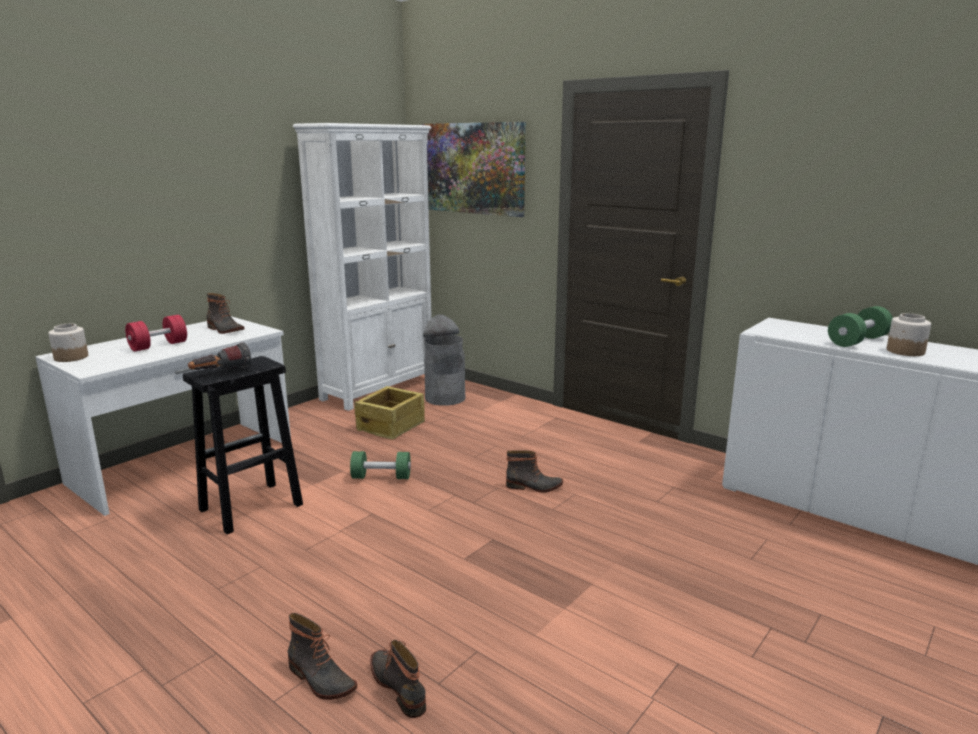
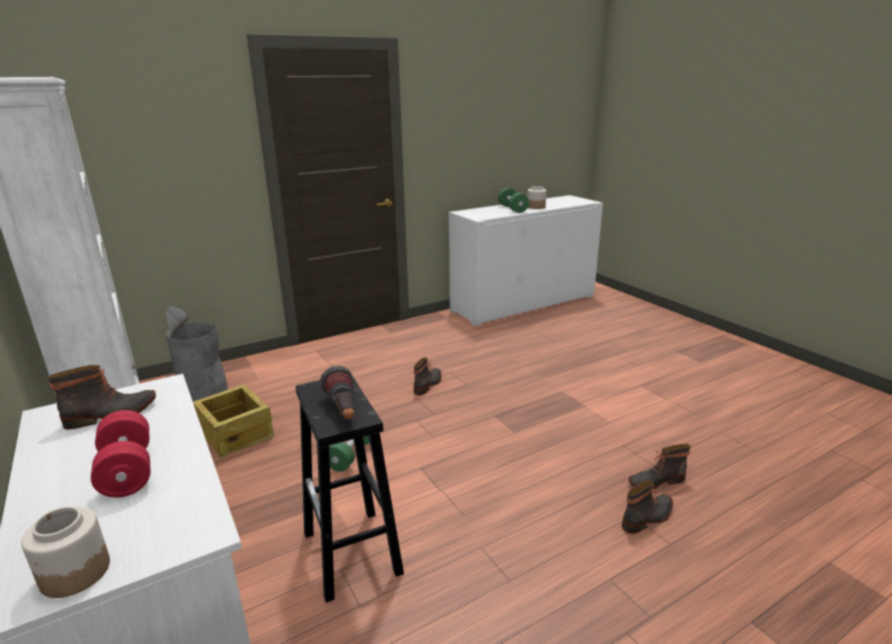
camera: 70 degrees left, 5 degrees up
(473, 168) = (133, 132): picture -> none

